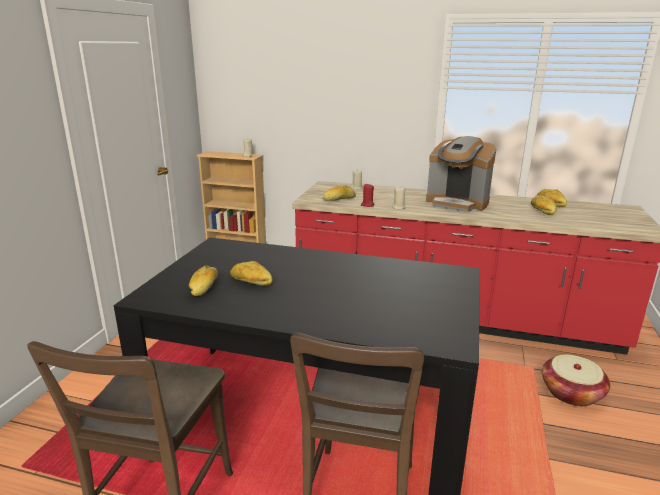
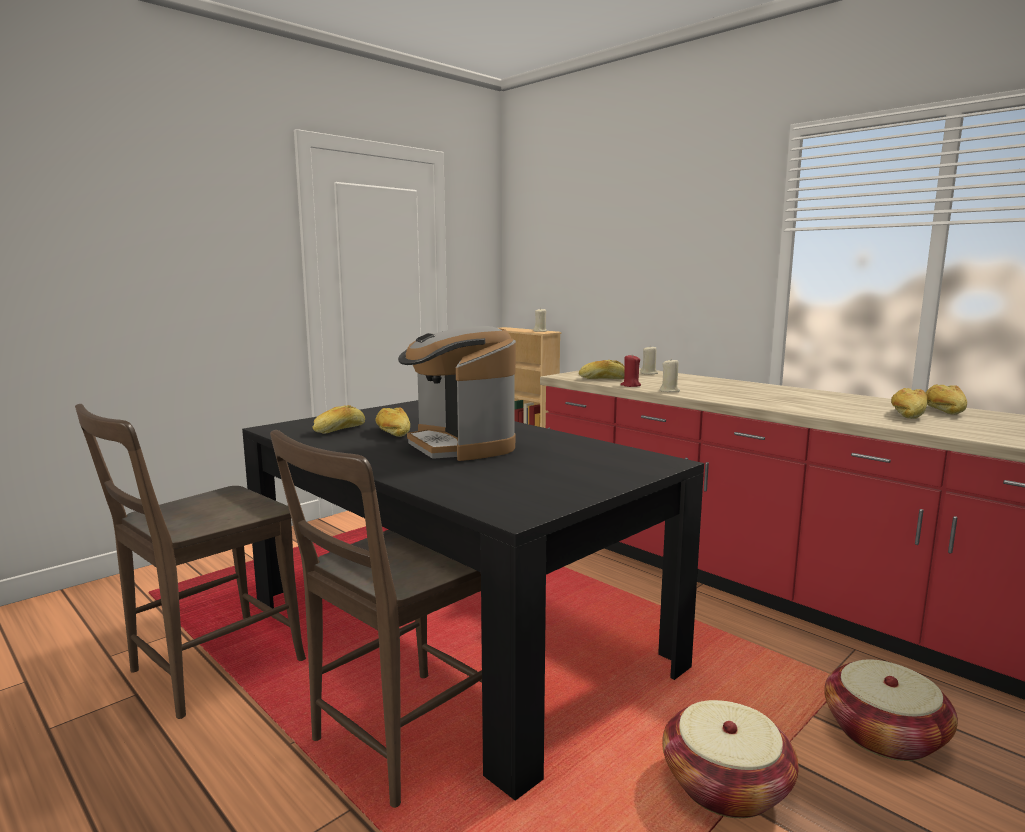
camera: 30 degrees right, 10 degrees down
(457, 203) = (771, 395): coffee machine -> coffee machine (460, 446)
(537, 453) = (725, 786): none -> basket

